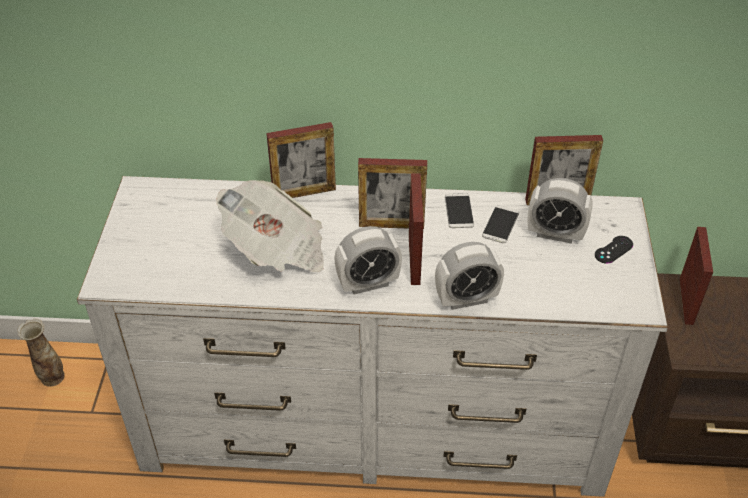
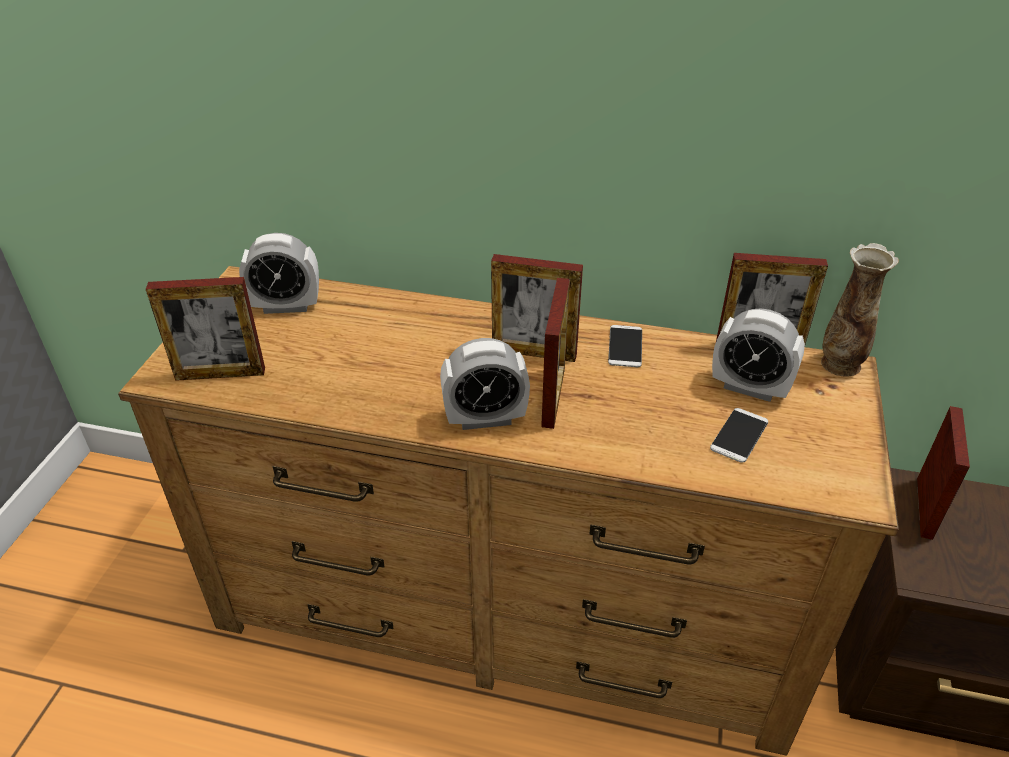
camera: 10 degrees right, 5 degrees down
(52, 377) = (152, 505): vase -> vase (839, 365)
(276, 249) = (381, 364): newspaper -> none
(304, 192) = (435, 305): picture frame -> picture frame (220, 374)
(374, 422) = (506, 611): white dresser -> brown dresser
(466, 299) = (612, 454): alarm clock -> alarm clock (286, 306)
(500, 225) = (677, 368): phone -> phone (739, 435)
(613, 250) = (828, 416): black game controller -> none

